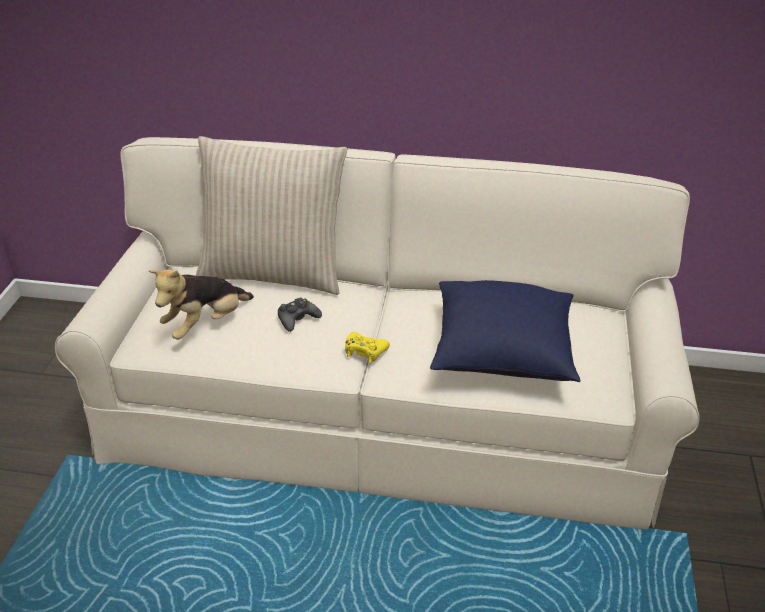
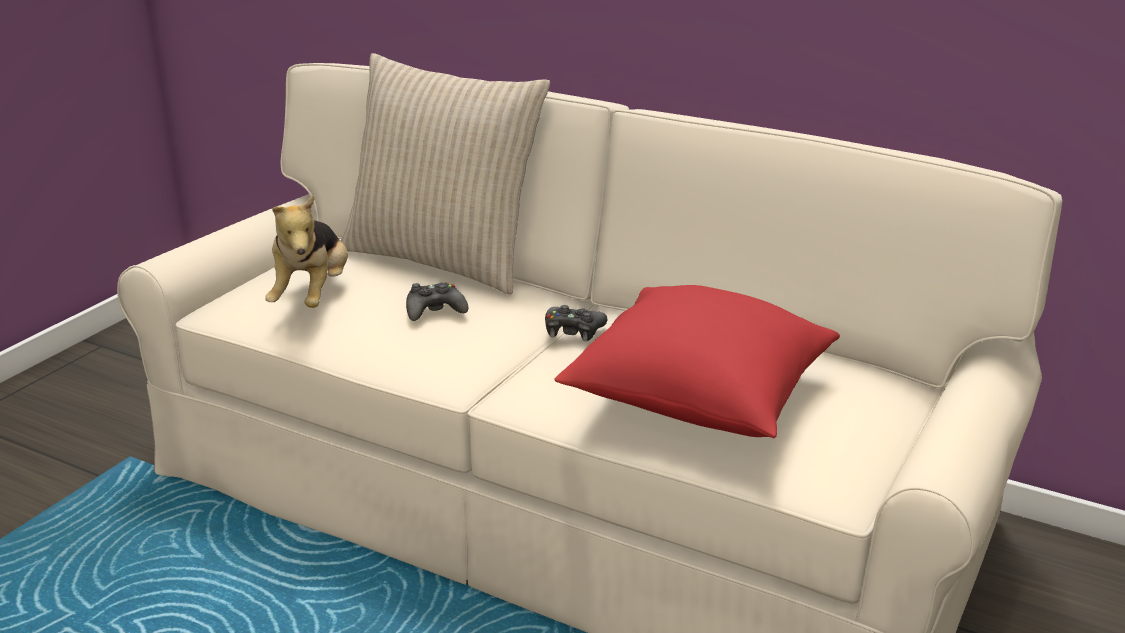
camera: 20 degrees right, 10 degrees down
(205, 324) = (313, 296): plush toy -> plush toy turned 60 degrees counterclockwise
(365, 351) = (503, 363): yellow game controller -> none
(394, 315) = (573, 331): none -> black game controller
(502, 353) = (698, 398): blue pillow -> red pillow

